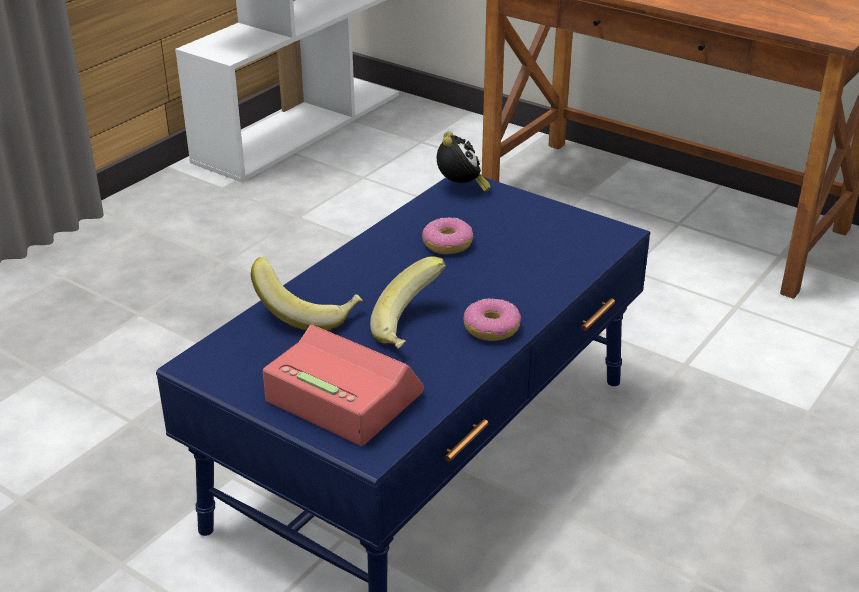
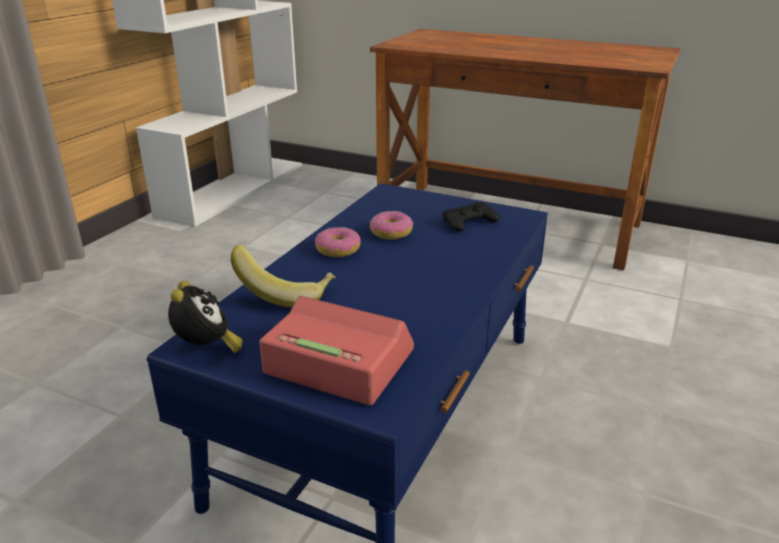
camera: 10 degrees left, 5 degrees down
(412, 328) = (384, 297): banana -> none
(461, 188) = (388, 195): alarm clock -> alarm clock (207, 349)
(491, 328) = (453, 291): donut -> donut (338, 250)
(545, 238) = (469, 222): none -> black game controller

